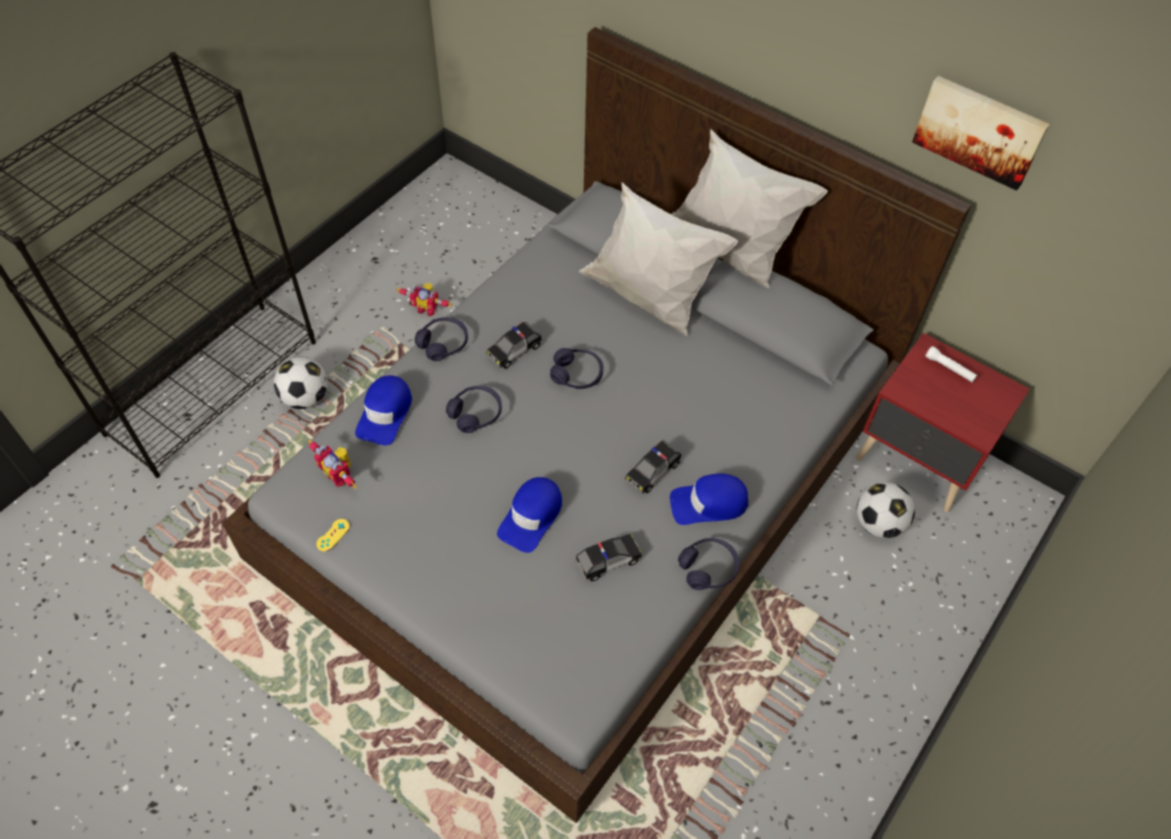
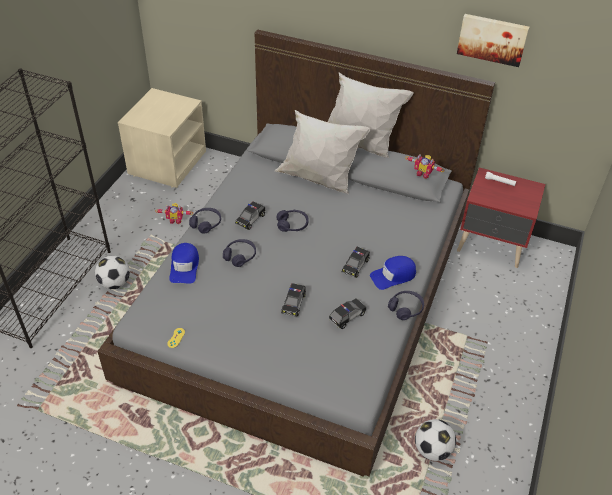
camera: 15 degrees left, 10 degrees down
(340, 475) = (168, 305): toy robot -> toy robot (423, 174)
(445, 205) = (167, 162): none -> beige nightstand
(531, 517) = (293, 303): blue cap -> toy car
(878, 523) = (482, 281): football -> football (432, 450)

